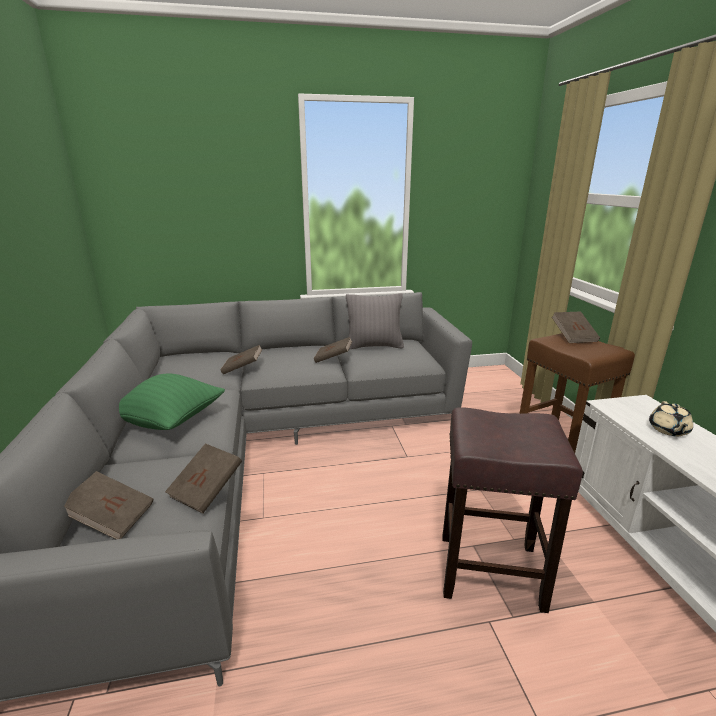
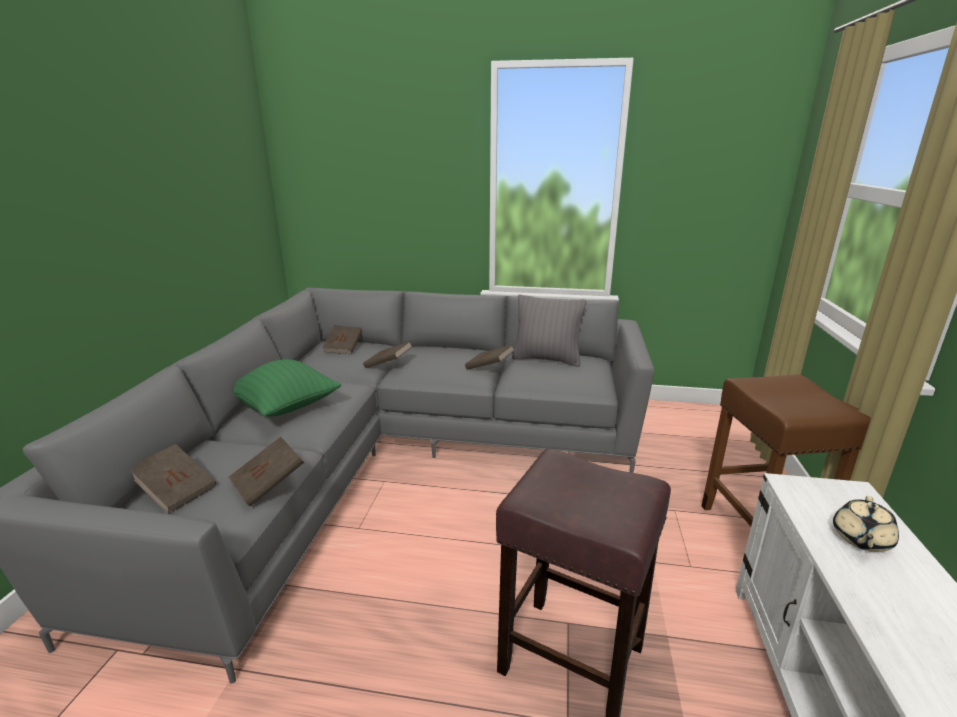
camera: 20 degrees right, 0 degrees up
(573, 337) = (793, 383): brown book -> brown book (344, 347)

